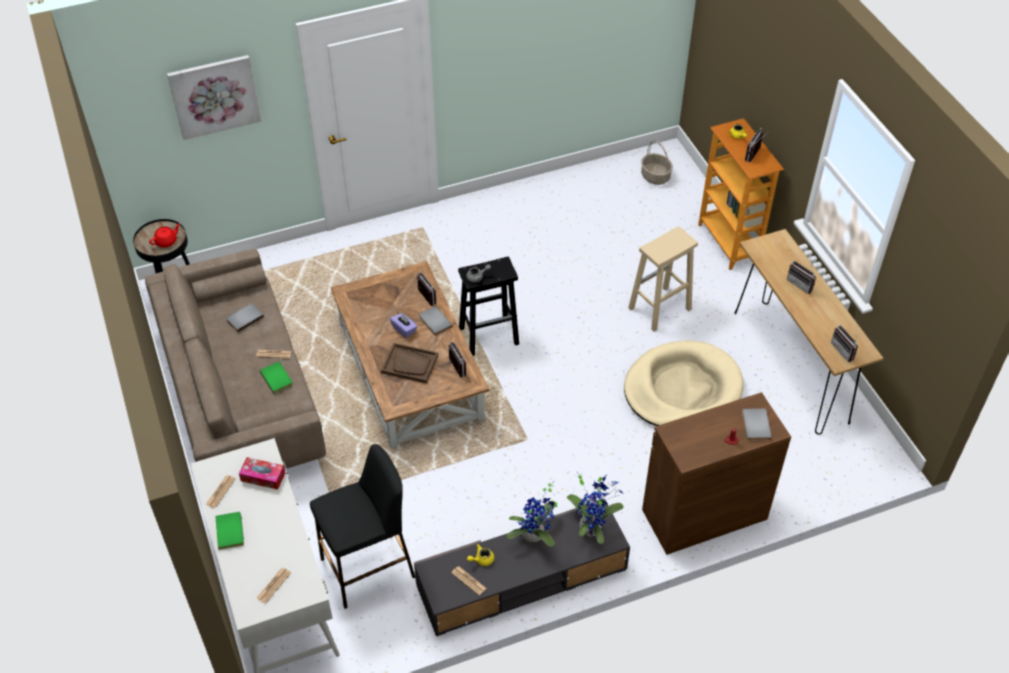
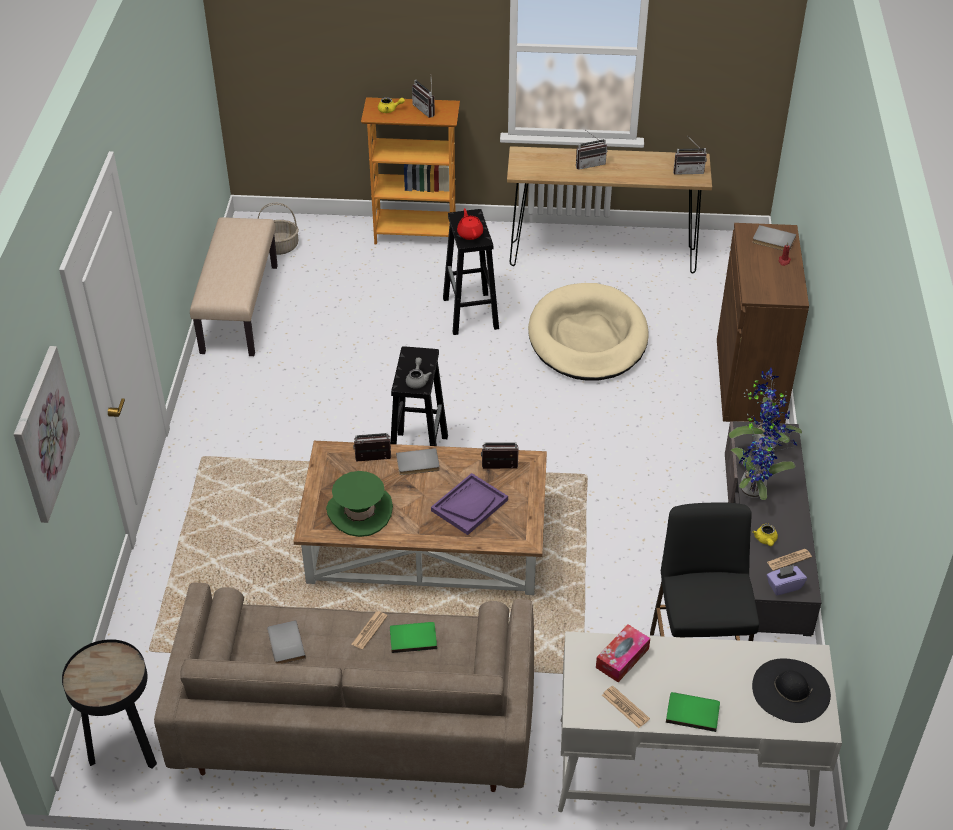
camera: 65 degrees left, 5 degrees down
(166, 241) = (116, 668): red teapot -> red teapot (470, 234)
(273, 585) = (790, 690): newspaper -> black hat
(373, 309) = (360, 512): none -> green hat
(404, 330) = (412, 494): purple tissue box -> purple tissue box (784, 586)
(410, 364) = (469, 505): brown tray -> purple tray
(575, 184) = (239, 308): none -> beige bench
(659, 309) = (471, 314): beige stool -> black stool

